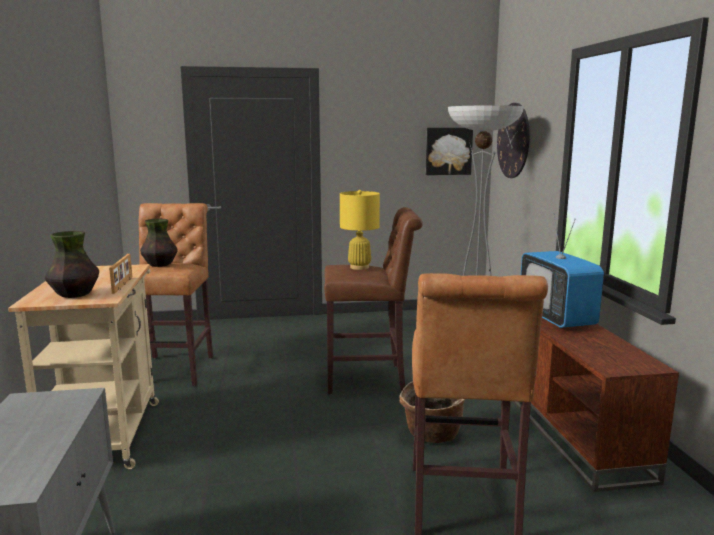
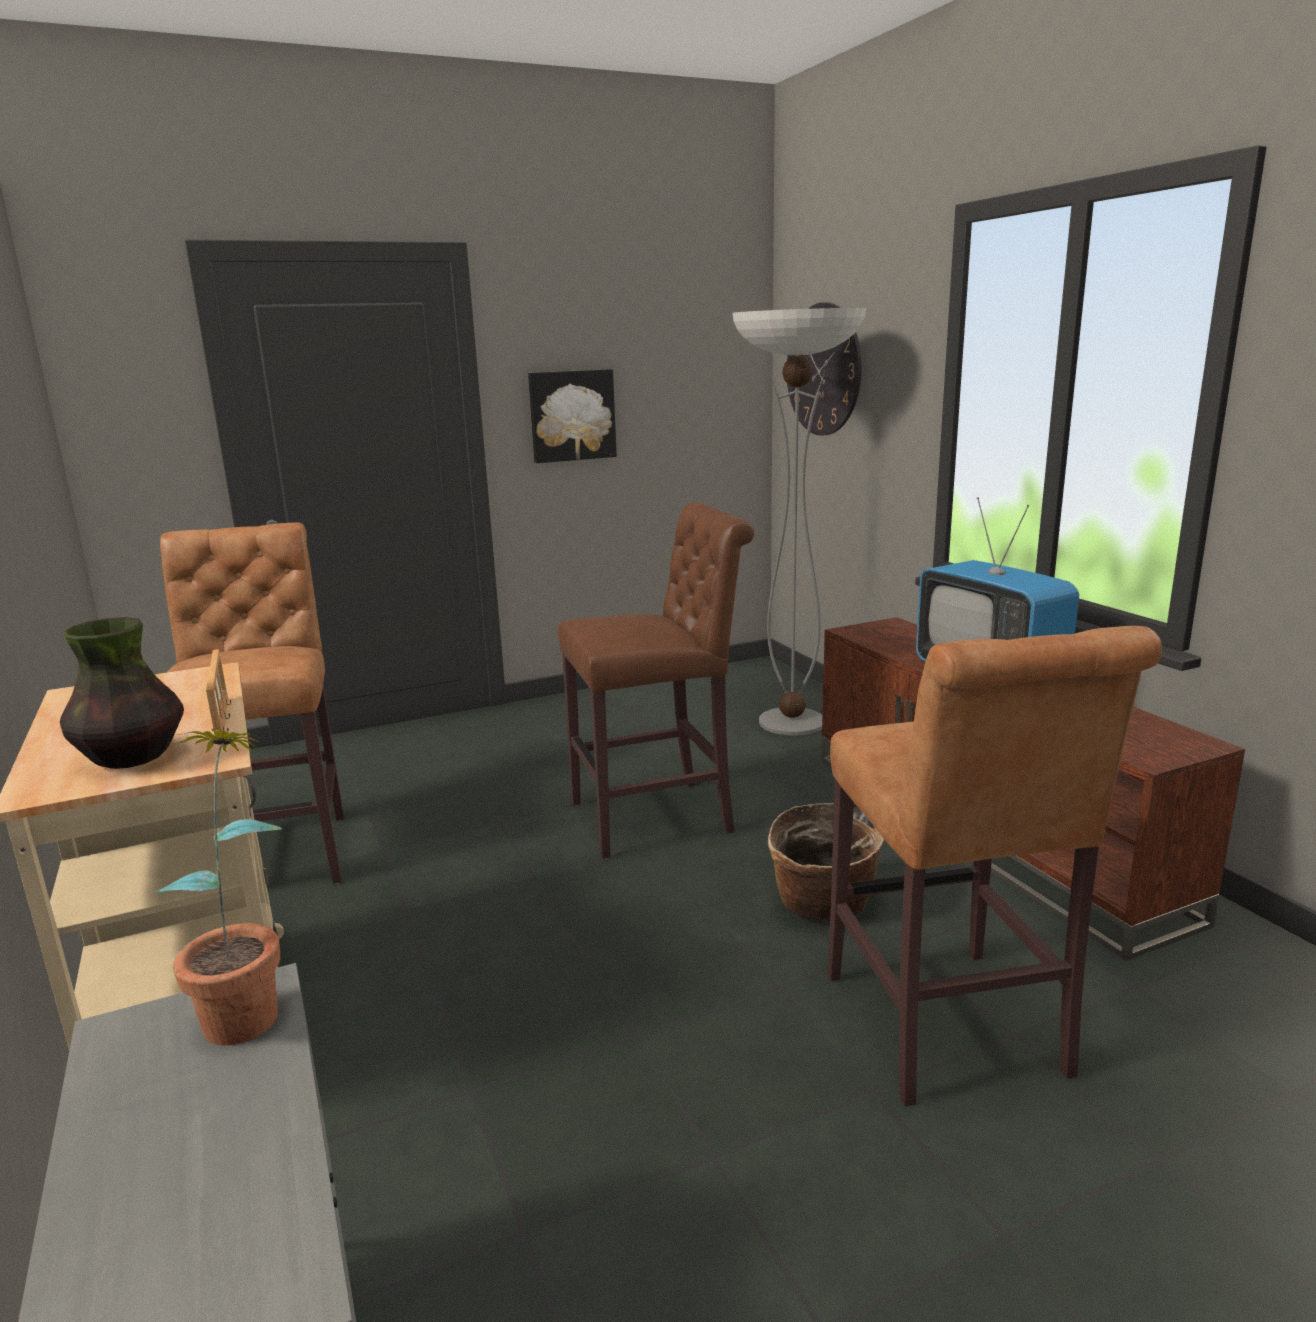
camera: 15 degrees left, 5 degrees up
(76, 399) = (250, 1005): none -> potted plant
(160, 265) = (234, 657): vase -> none
(359, 267) = (632, 620): yellow table lamp -> none
(448, 151) = (703, 392): picture -> picture (572, 415)

